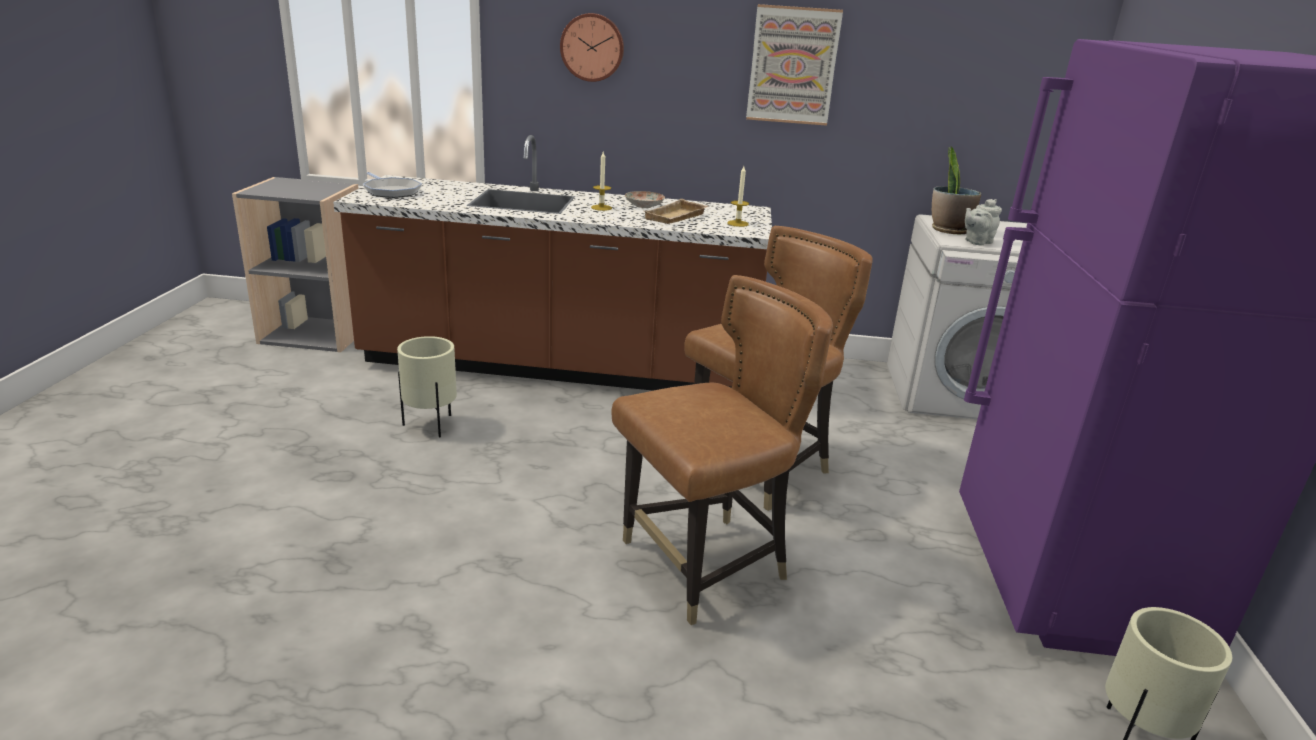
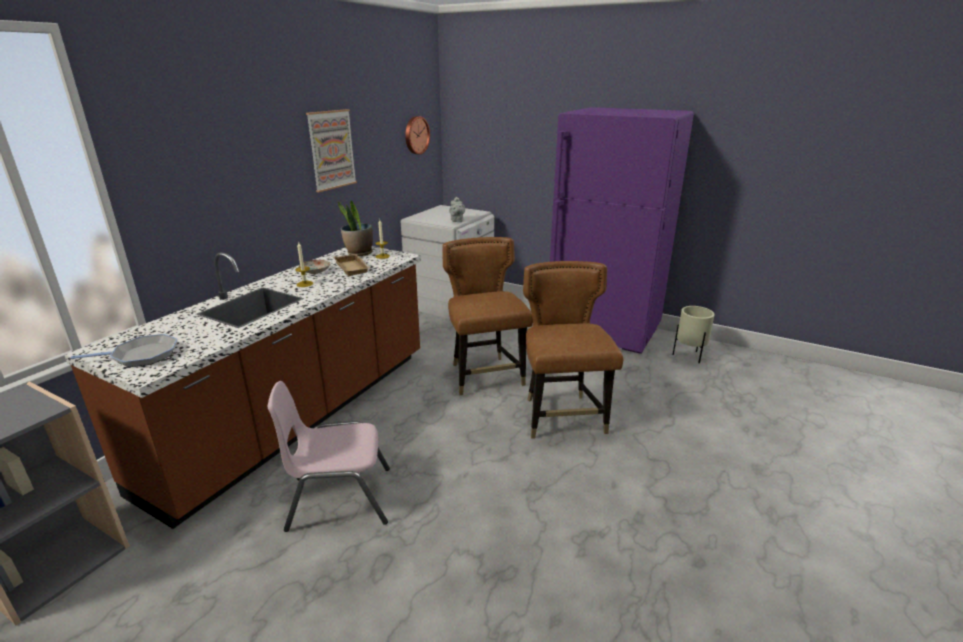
camera: 65 degrees left, 0 degrees up
(431, 426) = (339, 499): beige planter -> pink chair
(592, 47) = (208, 167): wall clock -> wall clock (416, 135)
(948, 230) = (434, 220): potted plant -> potted plant (359, 253)

